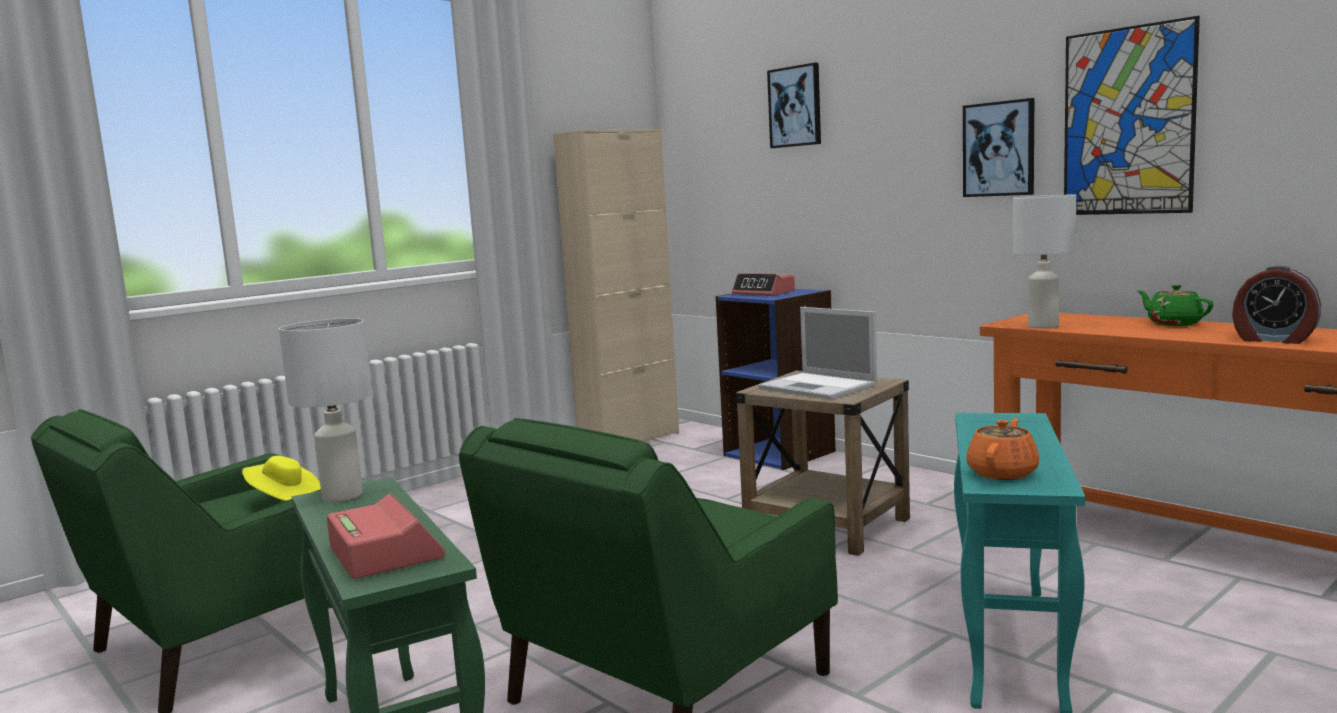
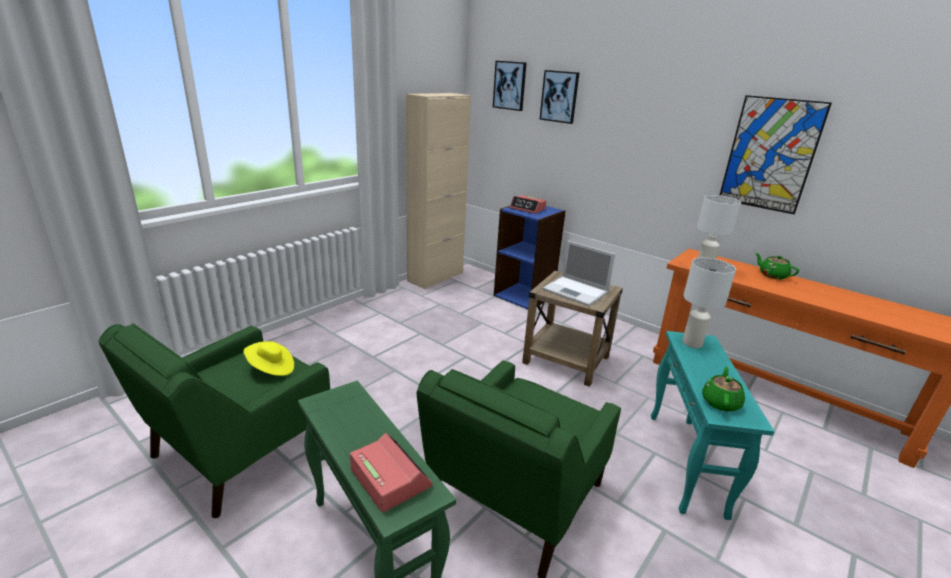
camera: 10 degrees left, 15 degrees up
(341, 496) = (332, 403): white table lamp -> white table lamp (692, 343)
(999, 149) = (687, 152): picture -> picture (510, 85)
(1003, 473) = (720, 402): orange teapot -> green teapot
(1273, 339) = (834, 302): alarm clock -> none

